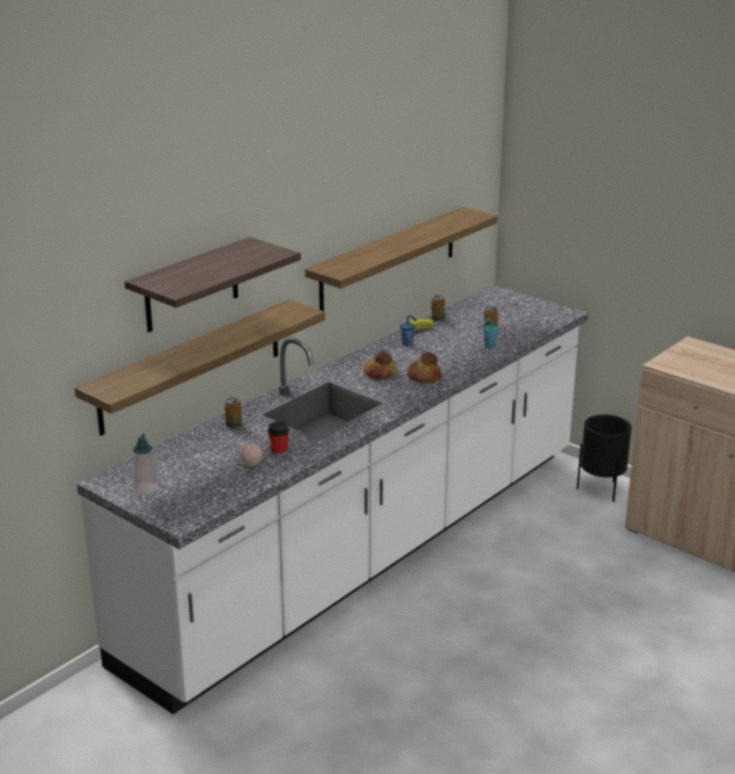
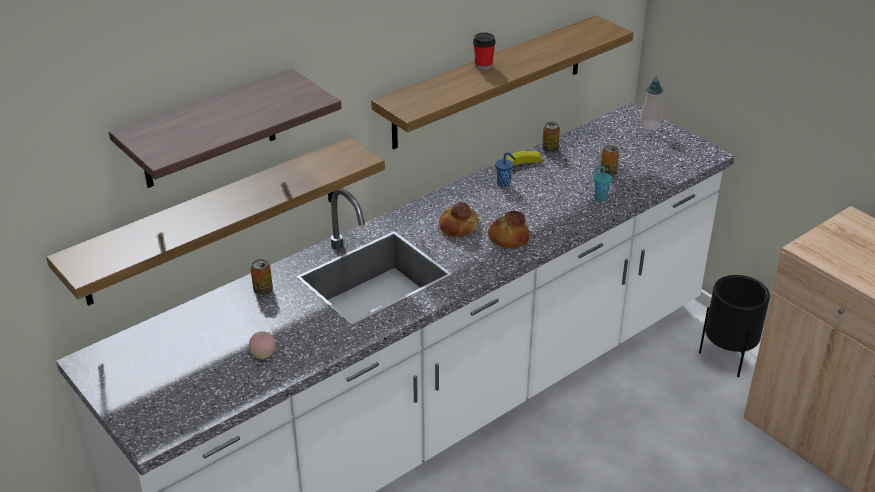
camera: 10 degrees right, 10 degrees up
(146, 489) = (130, 379): soap dispenser -> soap dispenser (650, 125)
(279, 452) = (301, 339): cup -> cup (483, 65)

